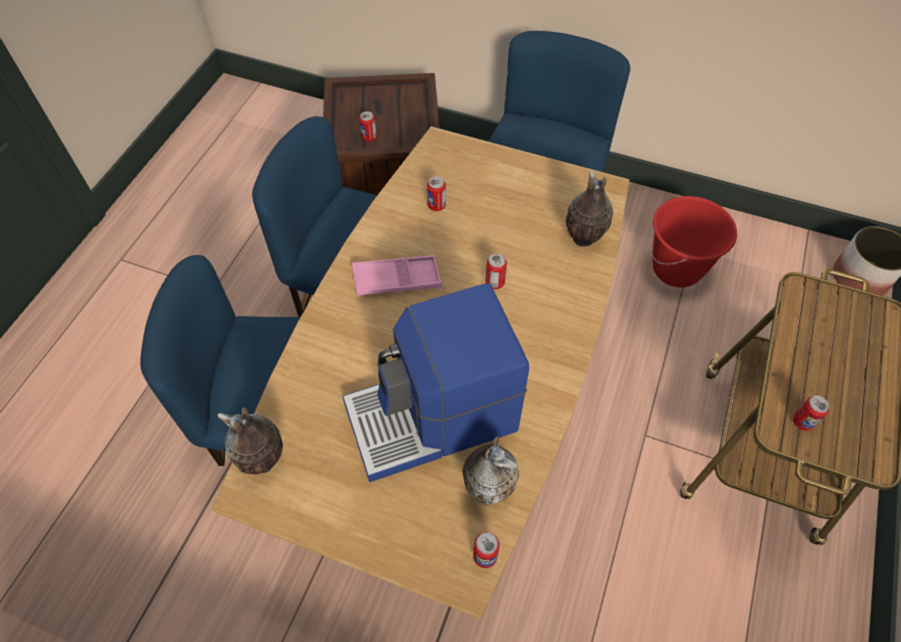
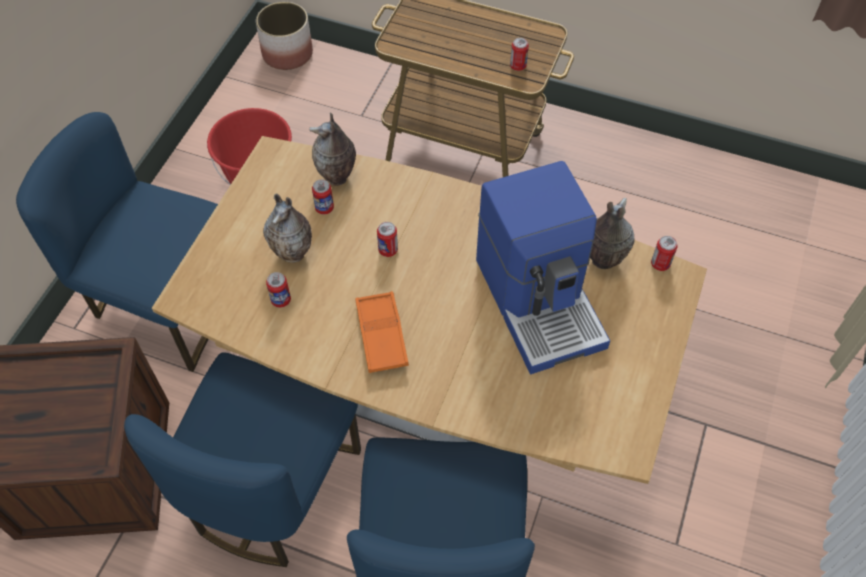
camera: 90 degrees left, 0 degrees up
(263, 462) = (597, 440): vase -> vase (294, 253)
(369, 137) = (89, 423): can -> can (324, 208)
(397, 279) = (381, 335): pink tray -> orange tray

